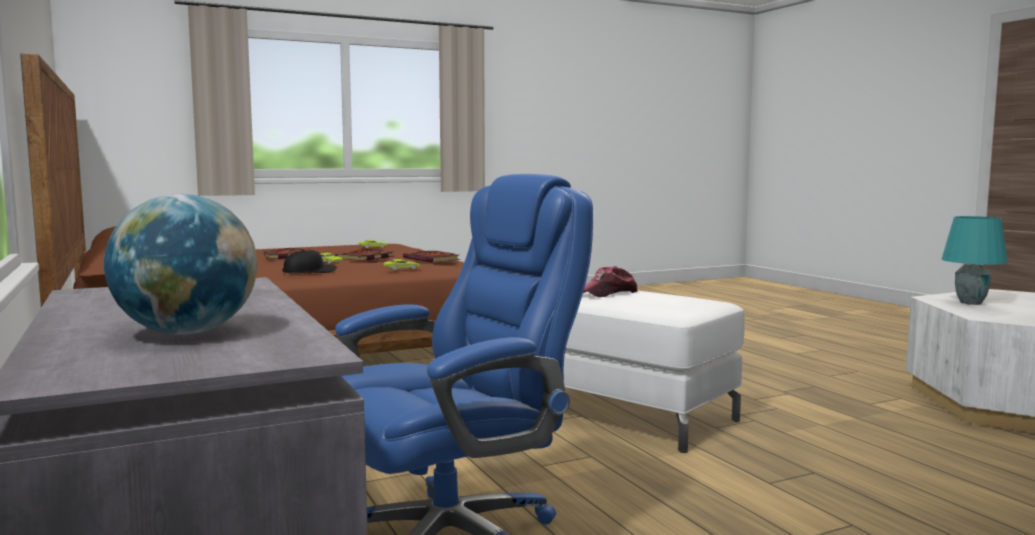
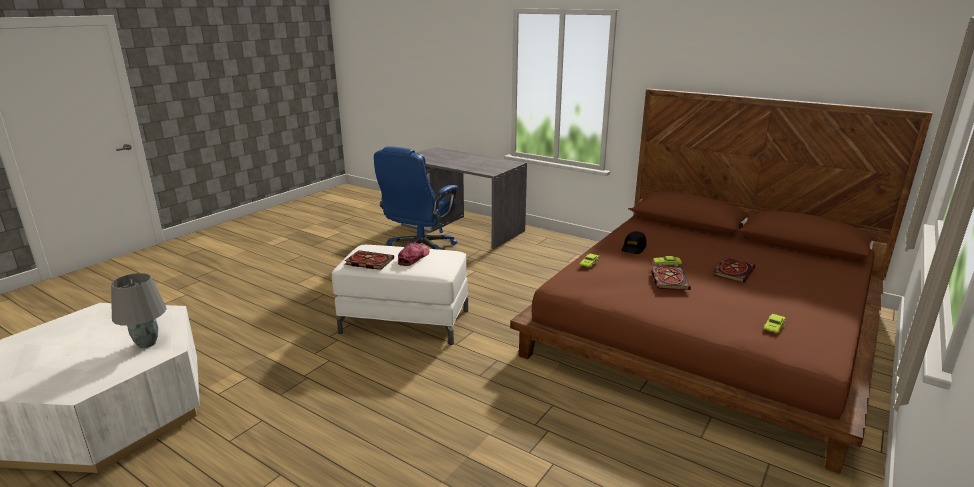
camera: 150 degrees right, 15 degrees up
(187, 333) = (443, 157): globe -> none
(433, 259) = (609, 287): book -> book (368, 262)
(970, 302) = (147, 344): turquoise table lamp -> grey table lamp

